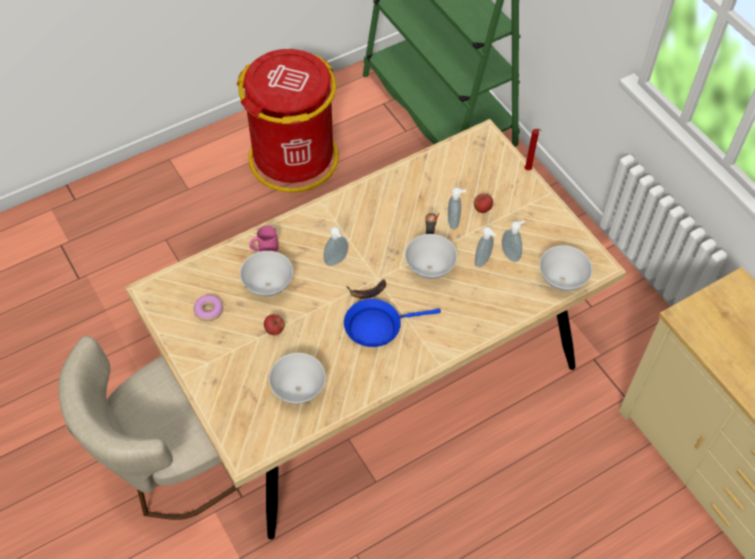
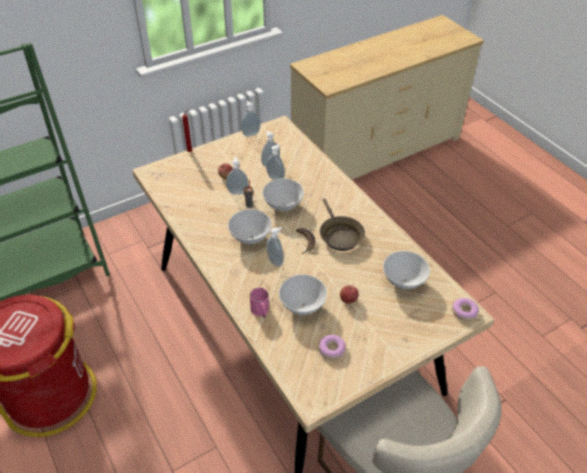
camera: 90 degrees left, 10 degrees down
(248, 450) = (464, 311): none -> donut
(377, 327) = (339, 235): blue frying pan -> brown frying pan
(561, 280) = (293, 142): white bowl -> white bowl (250, 238)
(574, 232) = (250, 134): none -> soap dispenser

